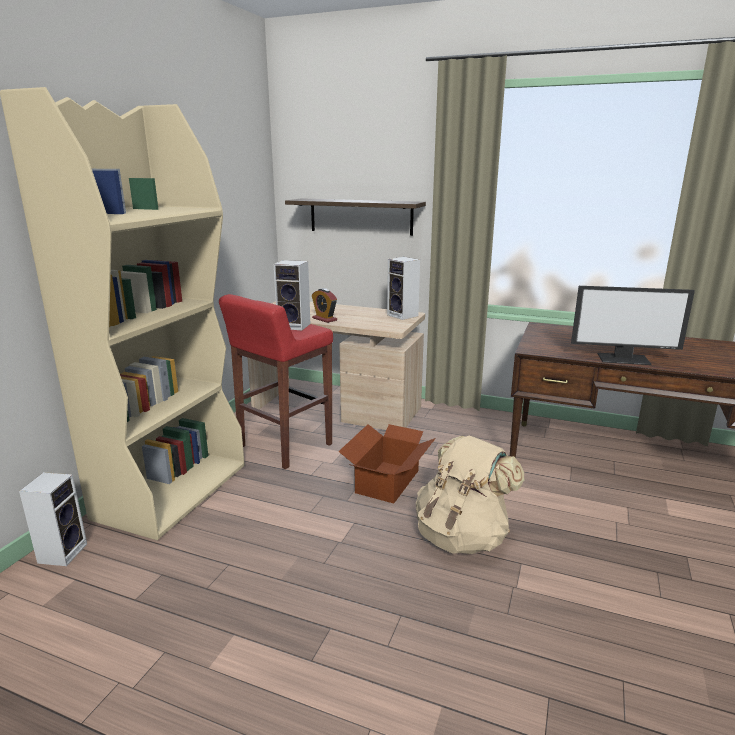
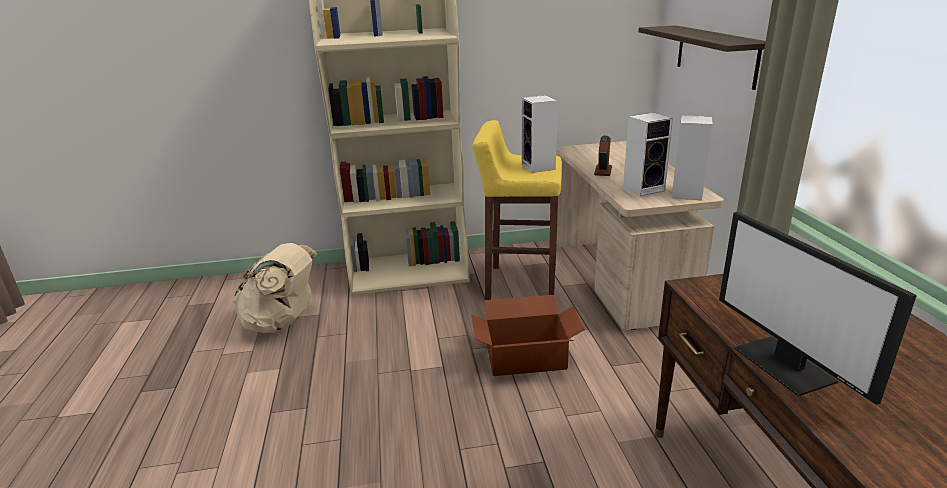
camera: 60 degrees right, 5 degrees up
(63, 552) = (317, 273): speaker -> speaker (644, 189)
(284, 446) = (520, 284): red stool -> yellow stool
(462, 536) = (479, 439): beige backpack -> beige backpack (282, 323)

